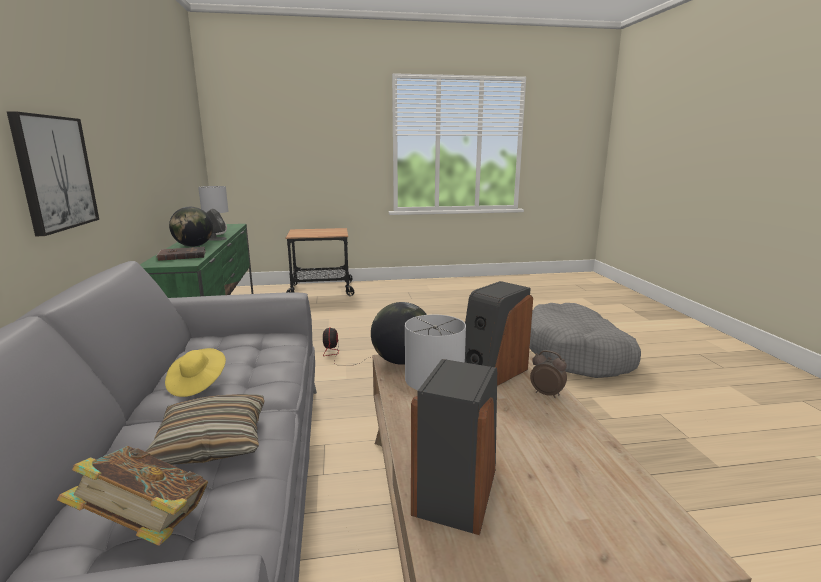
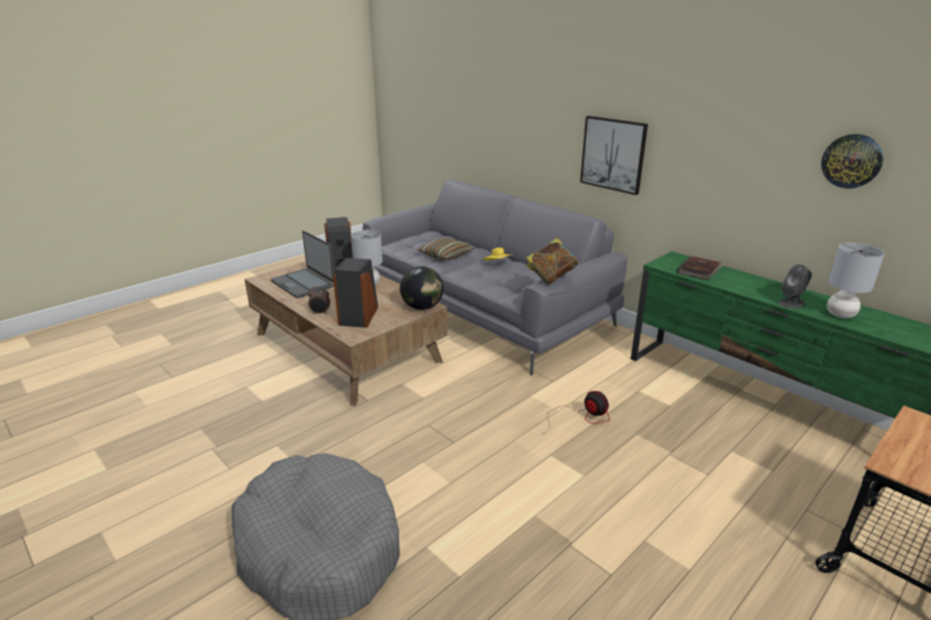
camera: 145 degrees right, 10 degrees up
(147, 526) = (423, 241): book -> book (551, 277)
(162, 135) = (851, 161): none -> wall clock
(194, 246) = (751, 284): globe -> none
(565, 478) = (303, 284): none -> laptop

